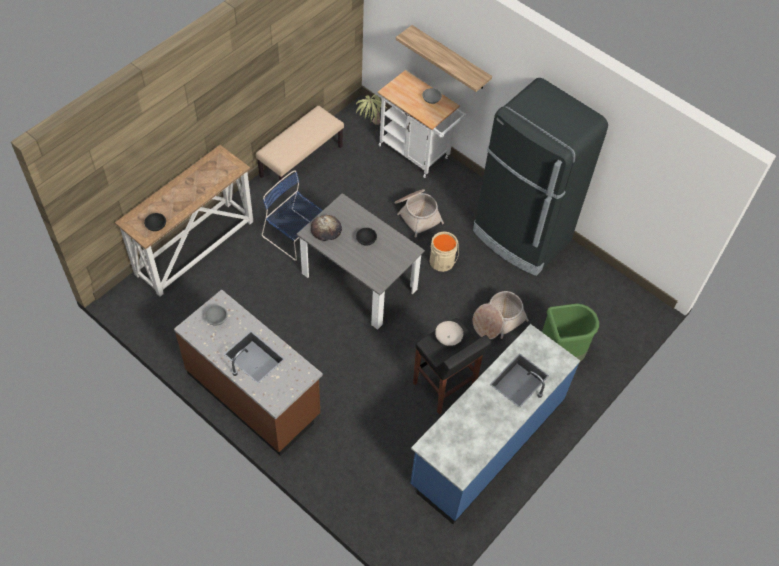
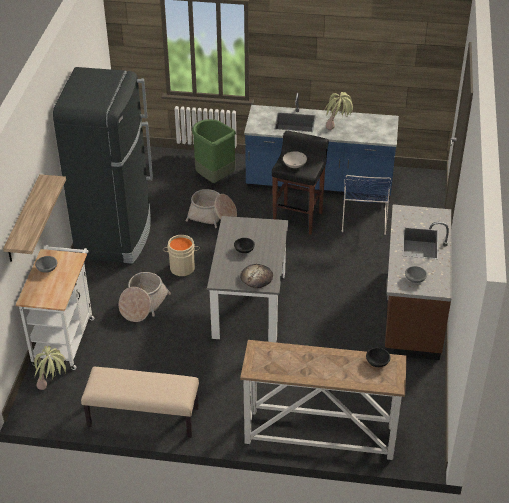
camera: 120 degrees left, 15 degrees down
(296, 236) = (239, 370): blue chair -> blue chair (364, 218)
(472, 407) = (338, 132): none -> potted plant

